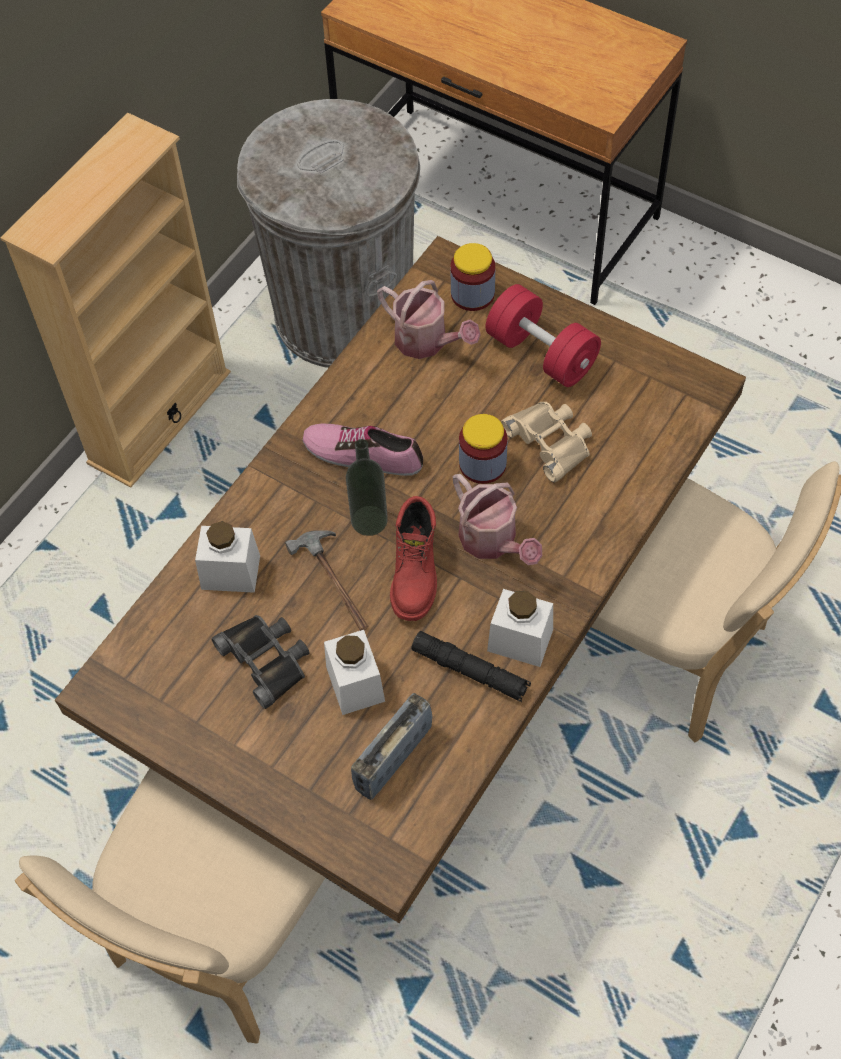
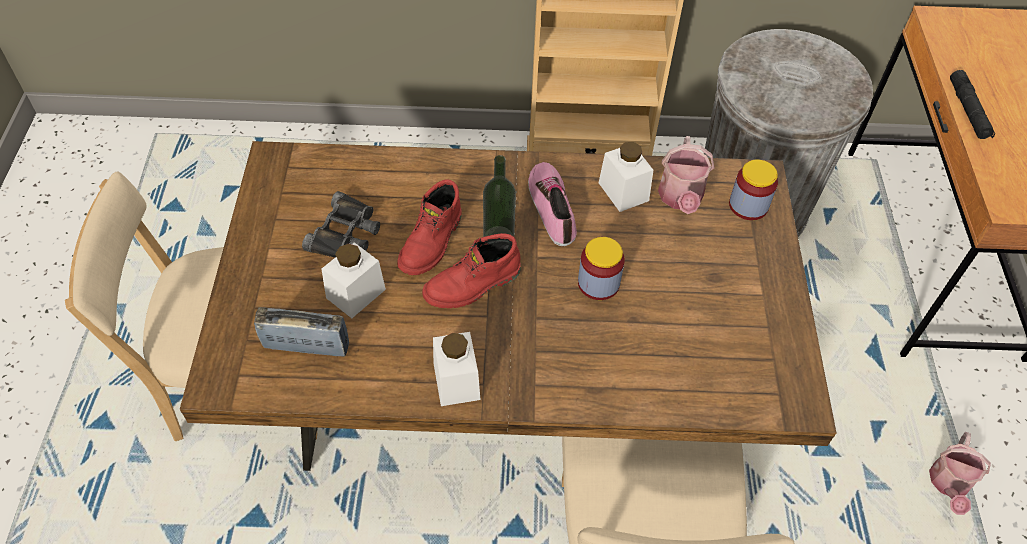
camera: 55 degrees right, 5 degrees down
(230, 572) = (403, 181): white jar -> white jar (623, 191)
(336, 583) = (432, 243): hammer -> red boot
(470, 671) = (409, 360): black flashlight -> black flashlight (968, 110)
(493, 542) = (533, 322): watering can -> watering can (948, 485)
(541, 353) = (732, 274): red dumbbell -> none
(551, 441) = (654, 318): beige binoculars -> none

